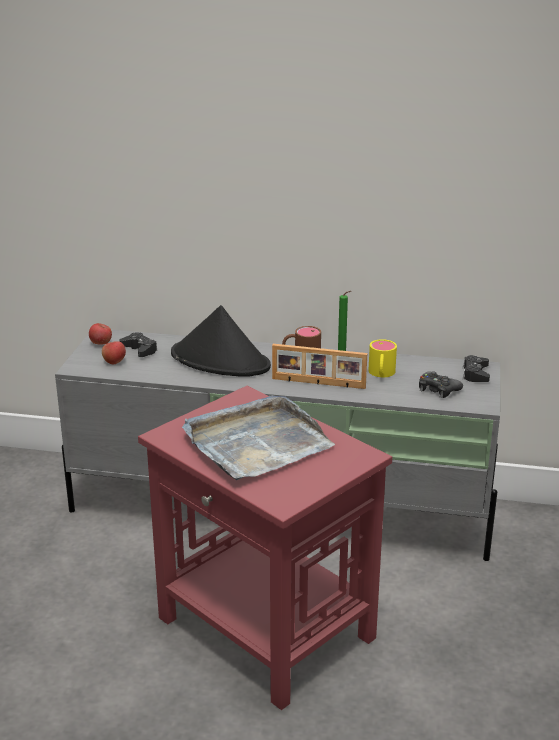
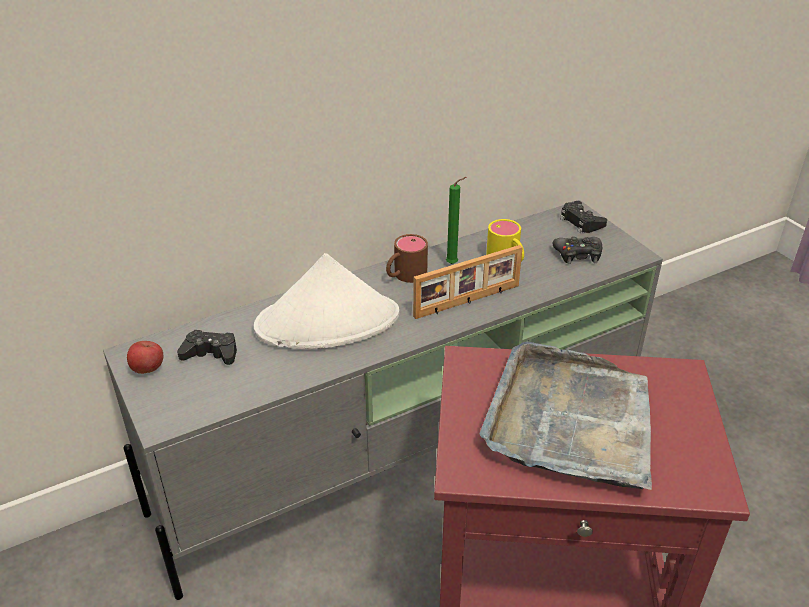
camera: 40 degrees left, 10 degrees up
(114, 362) = (203, 388): apple -> none
(221, 360) = (328, 322): black hat -> white hat

